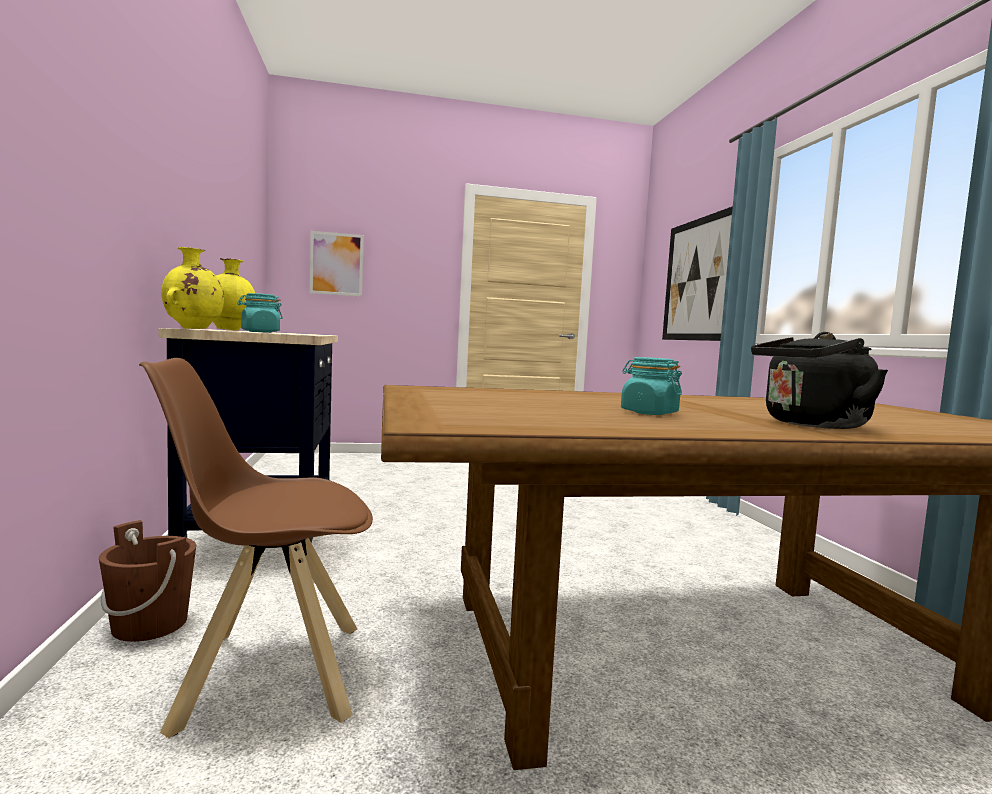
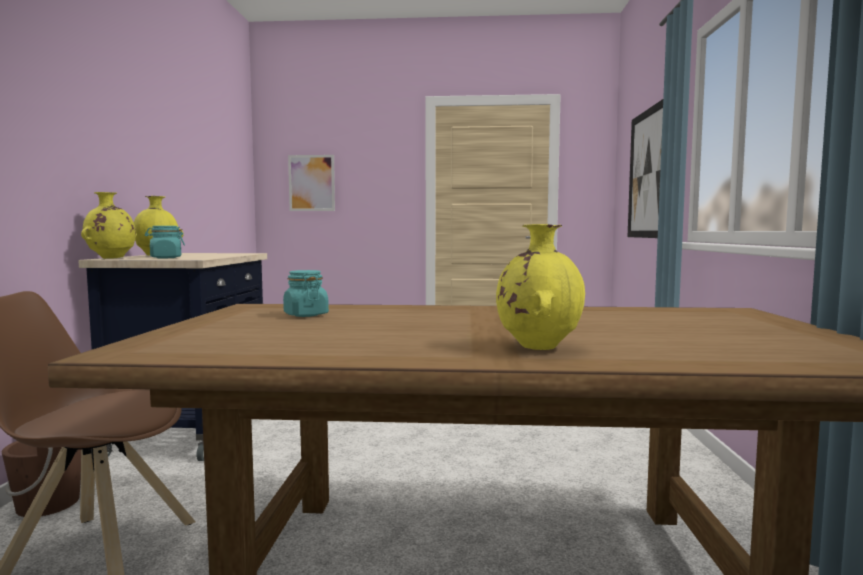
camera: 15 degrees right, 0 degrees up
(648, 413) = (394, 334): turquoise jar -> turquoise jar (305, 315)
(810, 424) = (538, 347): black kettle -> yellow vase

